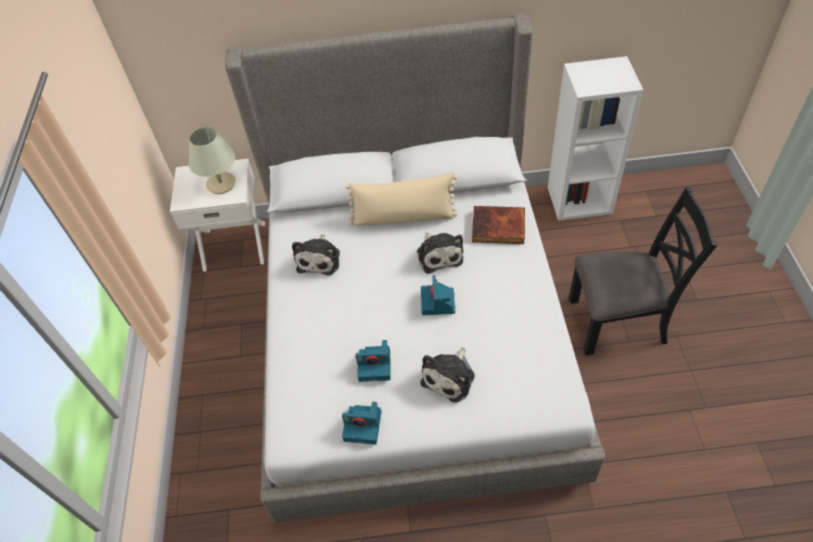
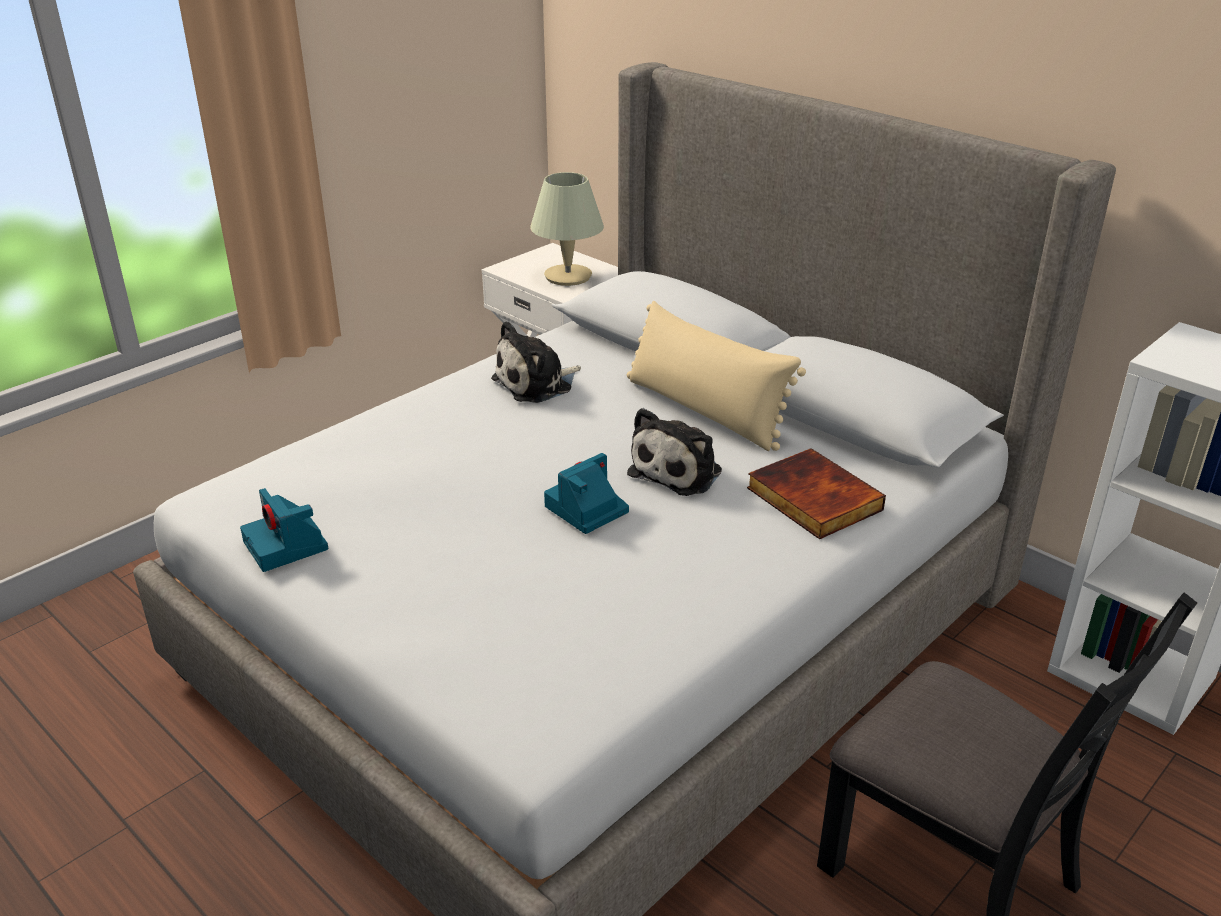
camera: 45 degrees right, 20 degrees down
(375, 365) = (402, 505): camera -> none
(450, 377) = (458, 586): plush toy -> none

